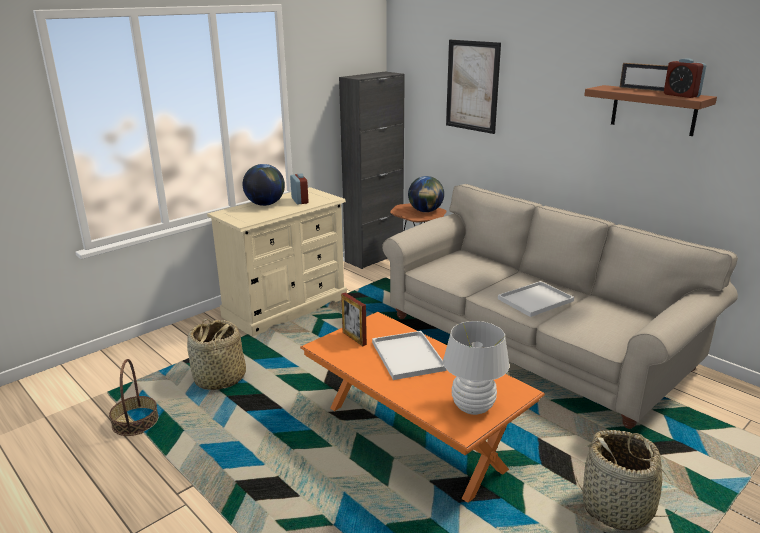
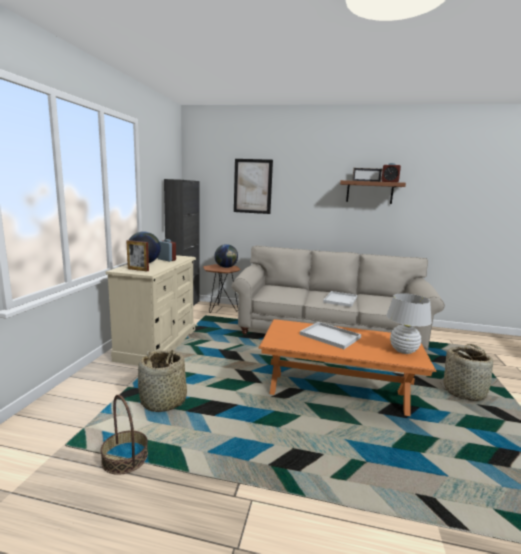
camera: 35 degrees left, 10 degrees down
(354, 338) = (285, 334): picture frame -> picture frame (138, 270)

